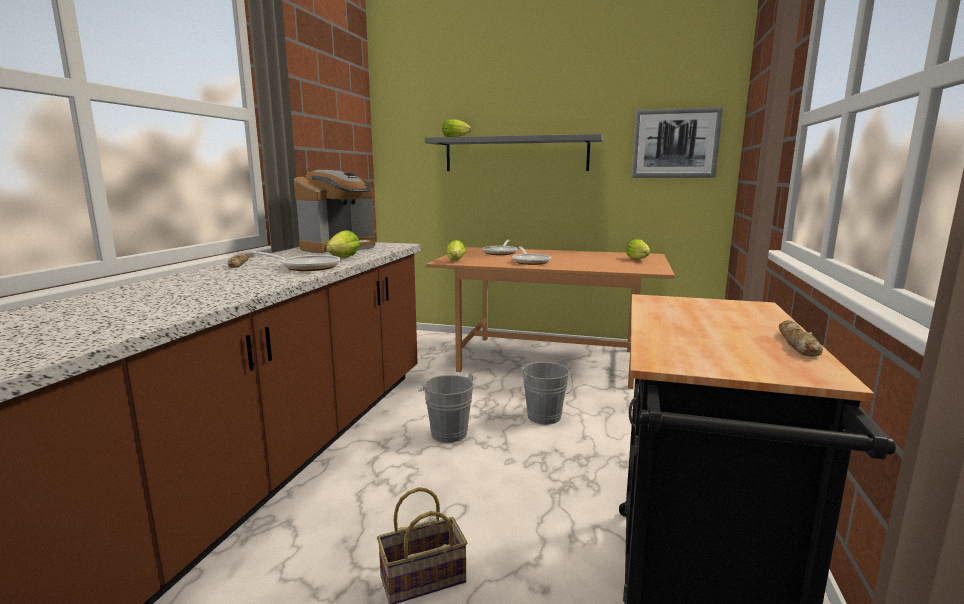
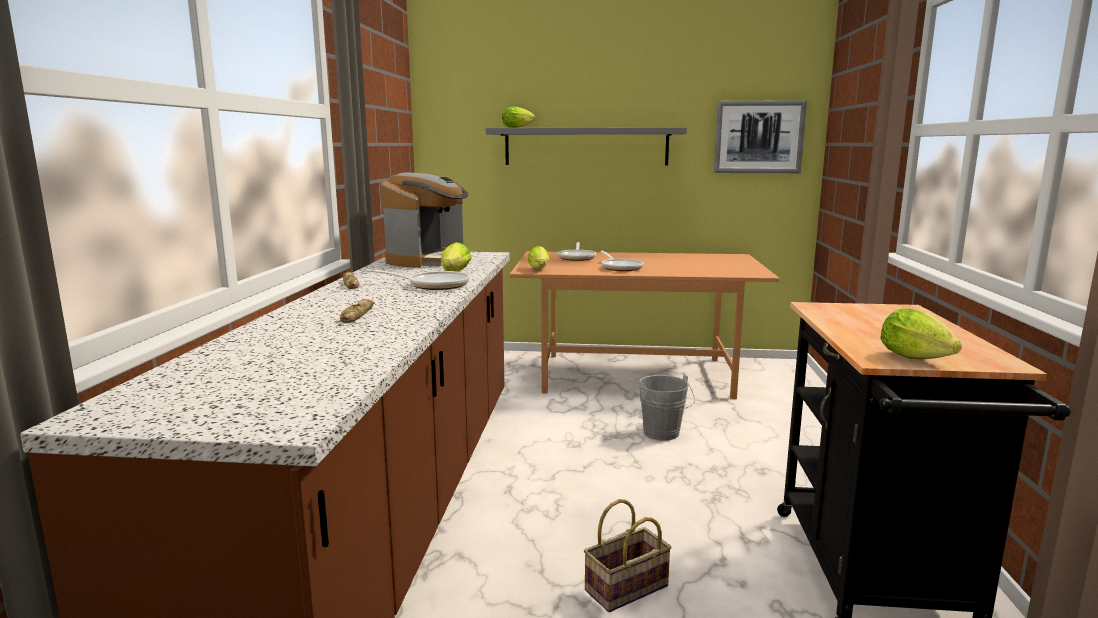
camera: 10 degrees left, 0 degrees up
(447, 432) = (569, 455): grey bucket -> none
(639, 260) = (730, 262): lettuce -> lettuce (919, 360)
(796, 344) = (966, 340): bread -> bread (357, 315)

